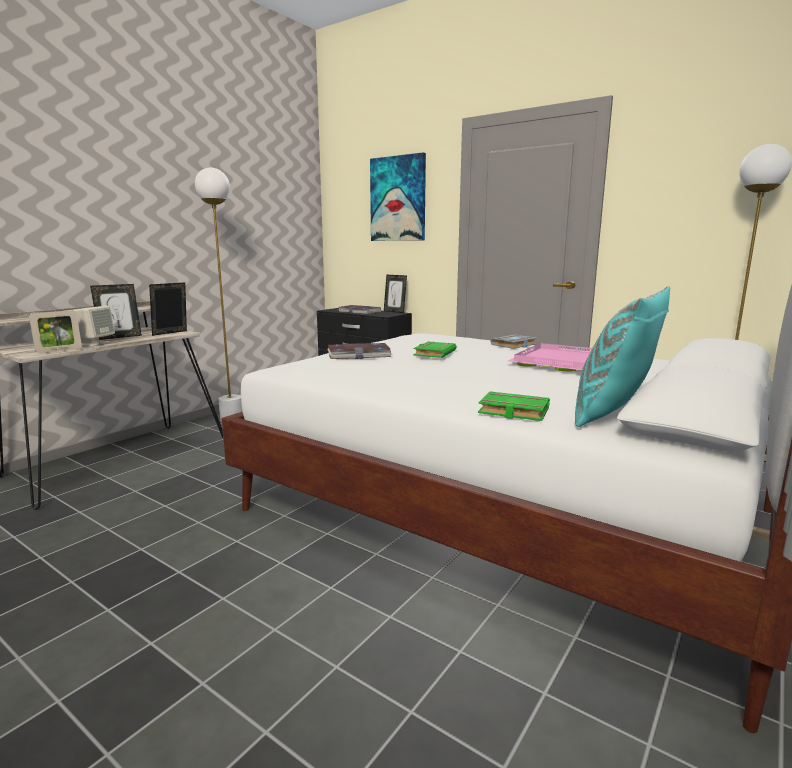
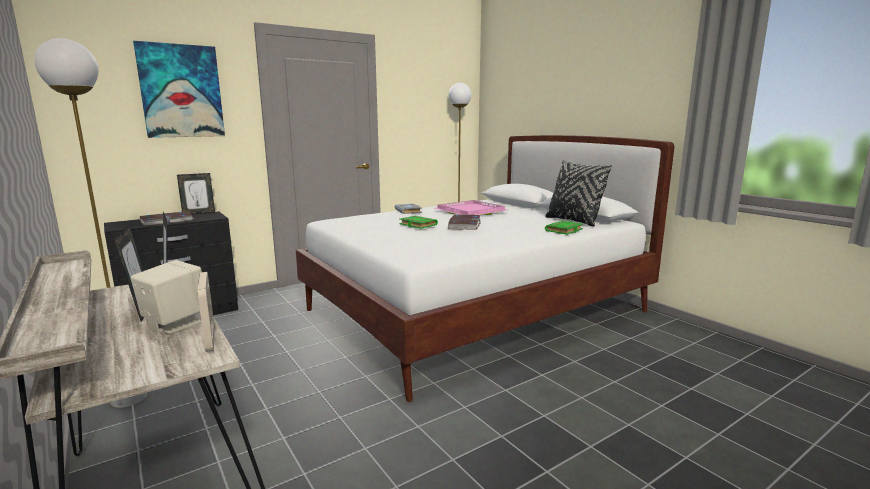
camera: 70 degrees left, 0 degrees up
(359, 354) = (394, 238): book -> book (464, 224)
(613, 415) = (573, 221): turquoise pillow -> black pillow

